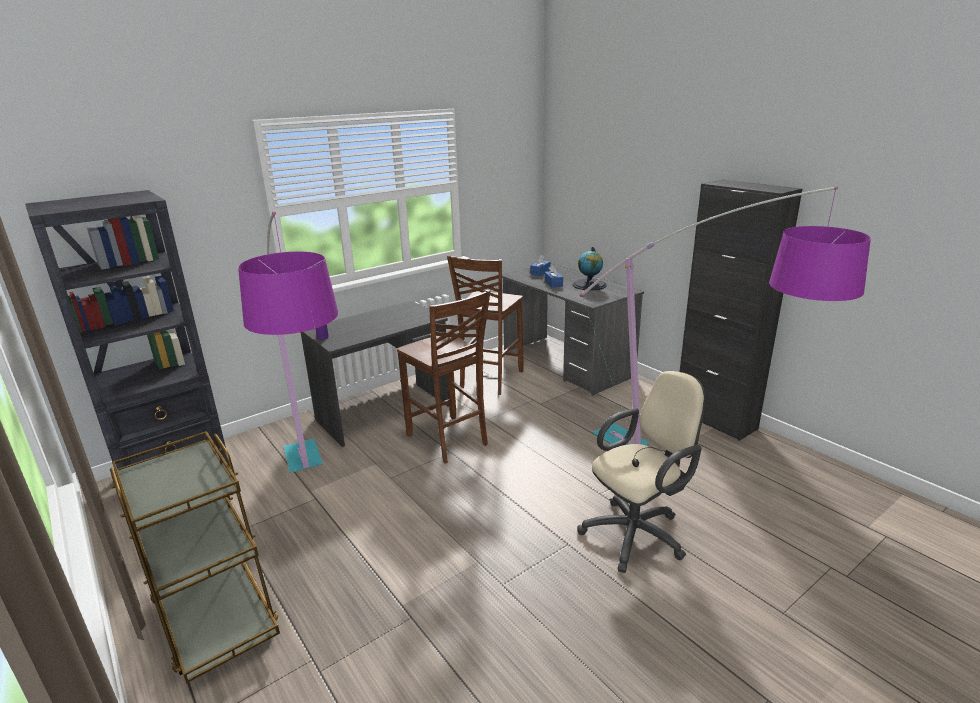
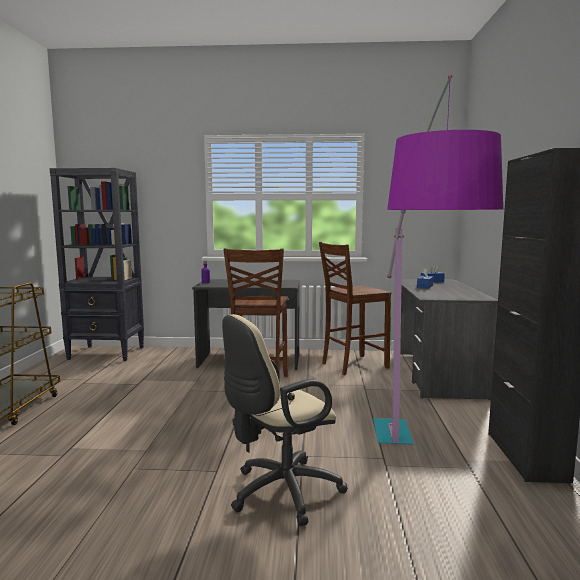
camera: 40 degrees right, 15 degrees down
(318, 507) = (130, 388): floor lamp -> none
(589, 285) = (456, 291): globe -> none
(638, 533) = (280, 493): beige office chair -> beige office chair turned 135 degrees clockwise

